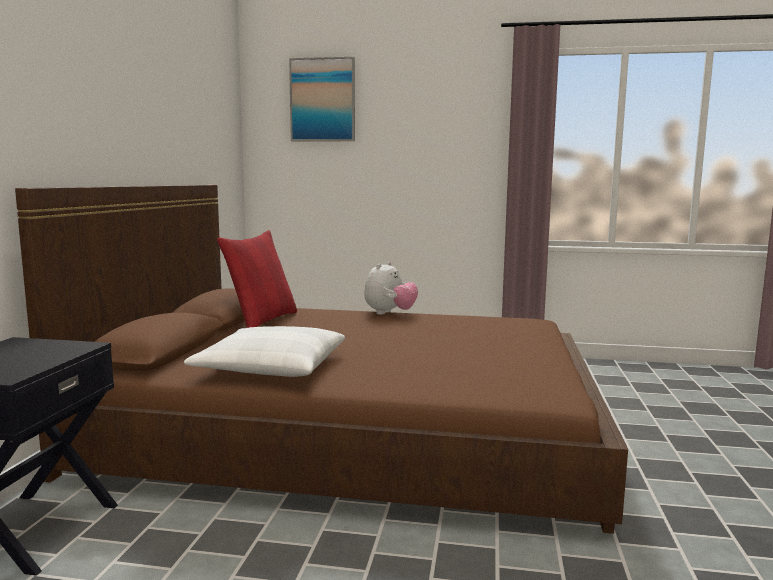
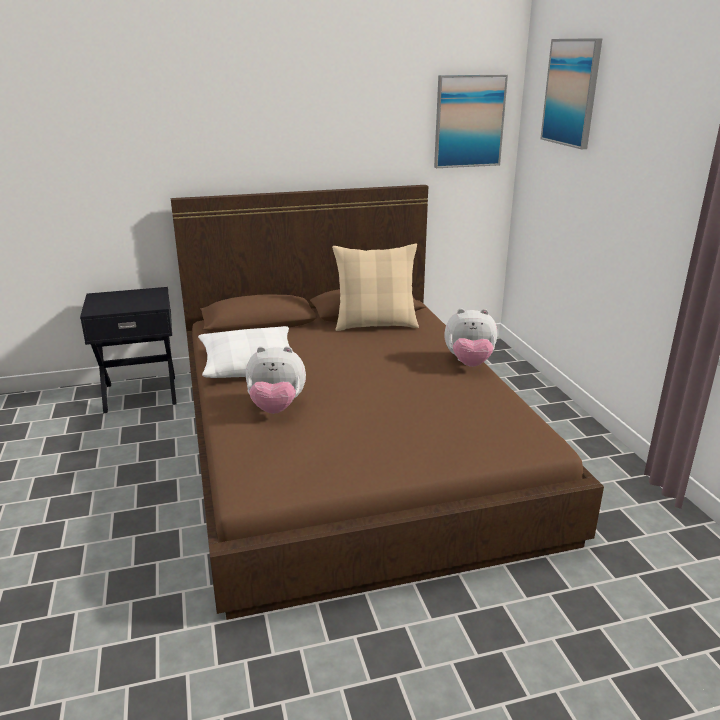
camera: 65 degrees right, 15 degrees up
(222, 126) = (469, 121): none -> picture
(262, 320) = (375, 324): red pillow -> beige pillow
(400, 369) = (276, 408): none -> plush toy

